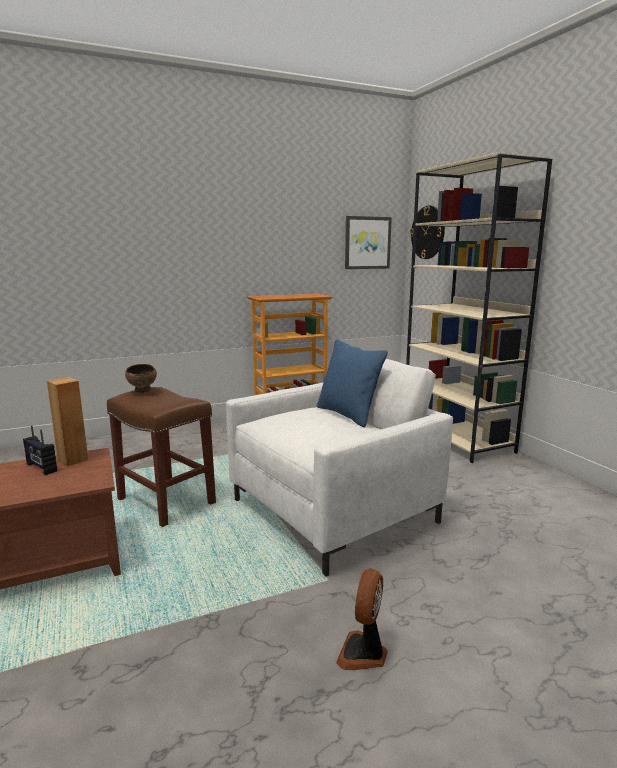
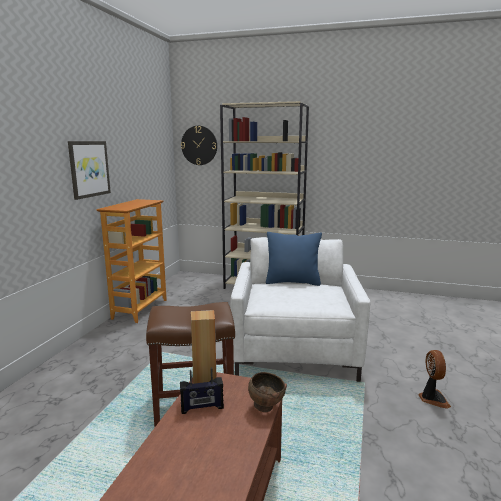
camera: 50 degrees left, 0 degrees up
(143, 391) = (166, 312): brown bowl -> brown bowl (266, 407)
(363, 653) = (432, 399): fan -> fan turned 150 degrees counterclockwise
(367, 243) = (157, 153): picture -> picture (89, 169)

